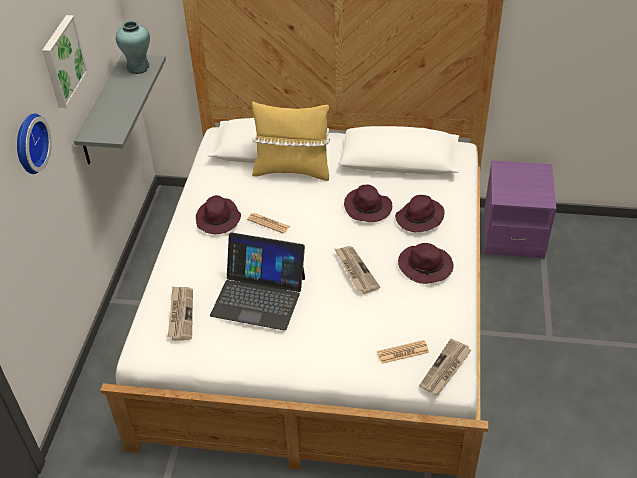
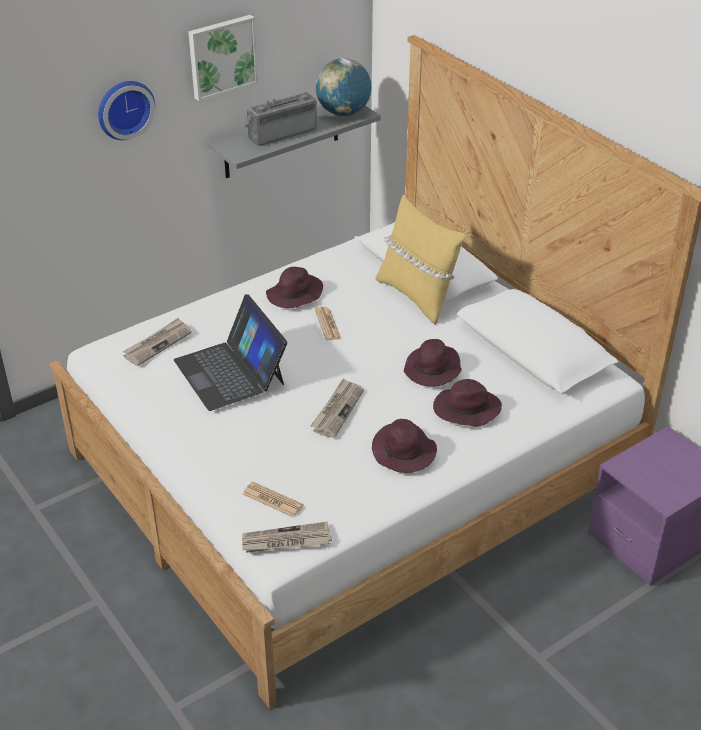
camera: 45 degrees right, 5 degrees down
(117, 104) = (281, 132): none -> radio
(138, 67) = (343, 113): turquoise vase -> globe

